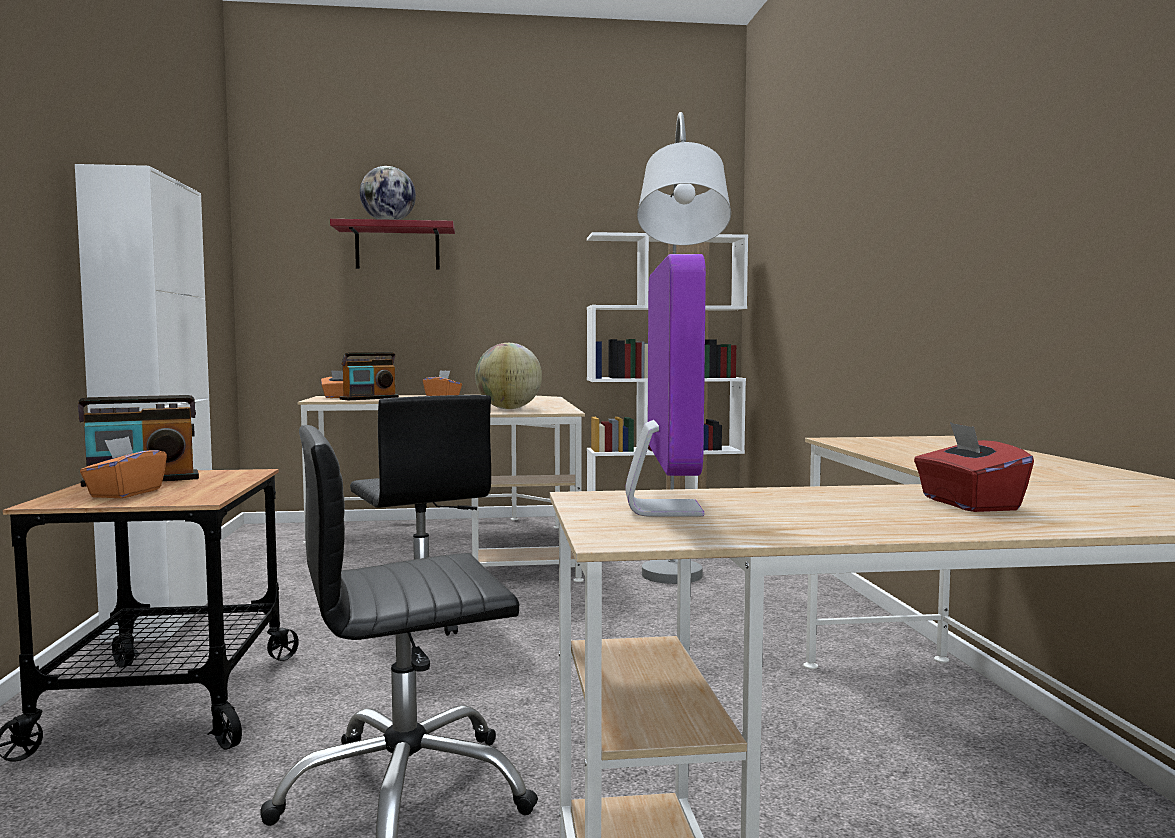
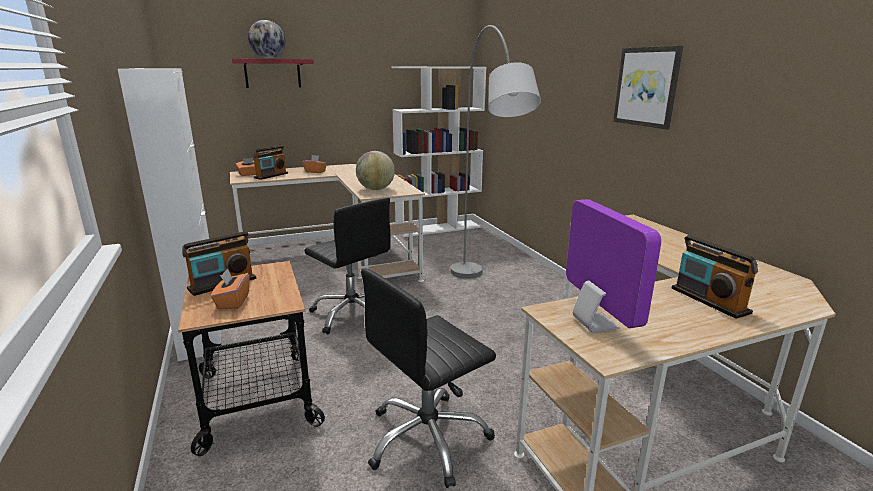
camera: 15 degrees left, 15 degrees up
(959, 189) = (647, 87): none -> picture
(968, 504) = (709, 300): red tissue box -> radio

